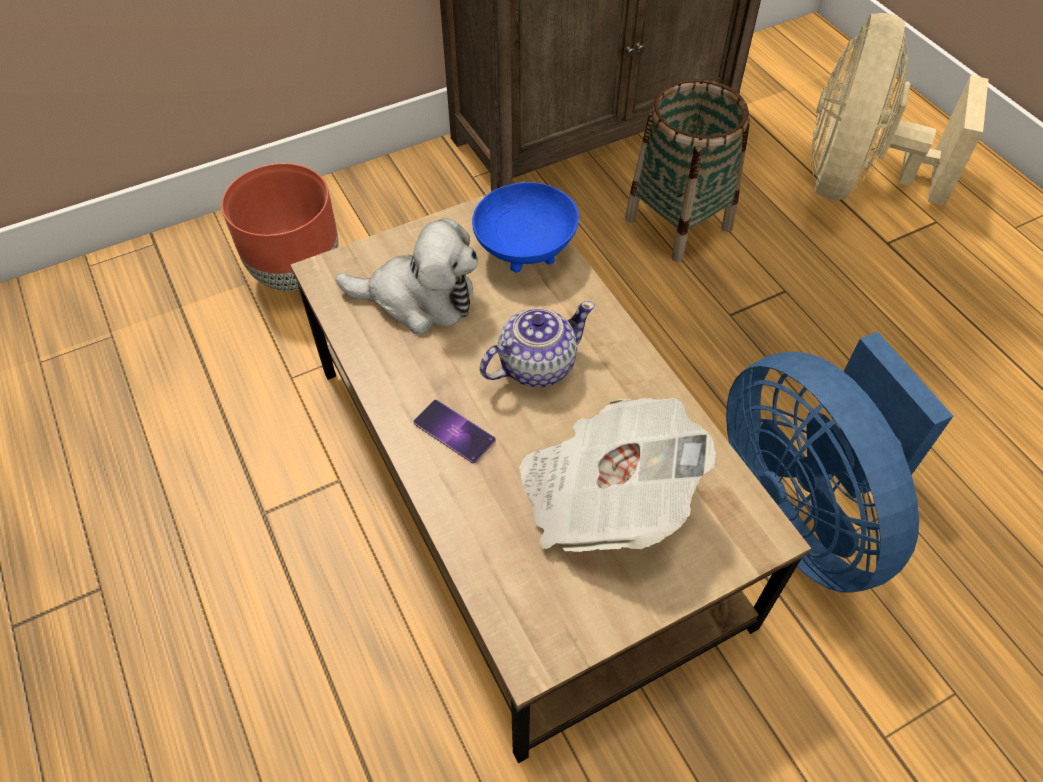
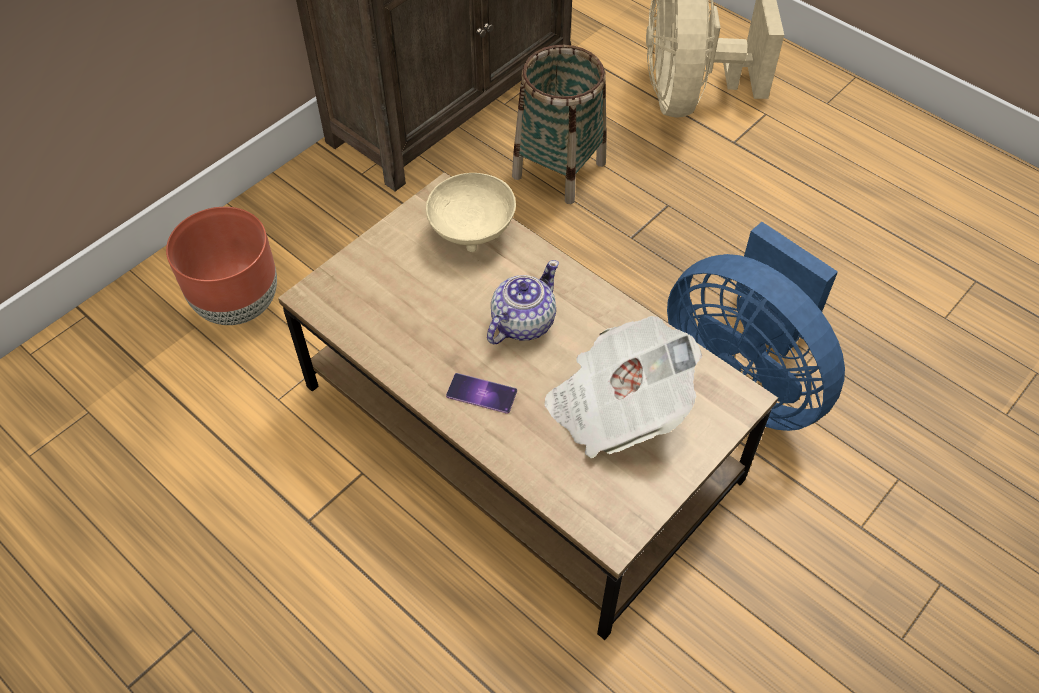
camera: 20 degrees left, 0 degrees up
(419, 299) = (403, 296): plush toy -> none
(526, 249) = (472, 230): blue bowl -> beige bowl

